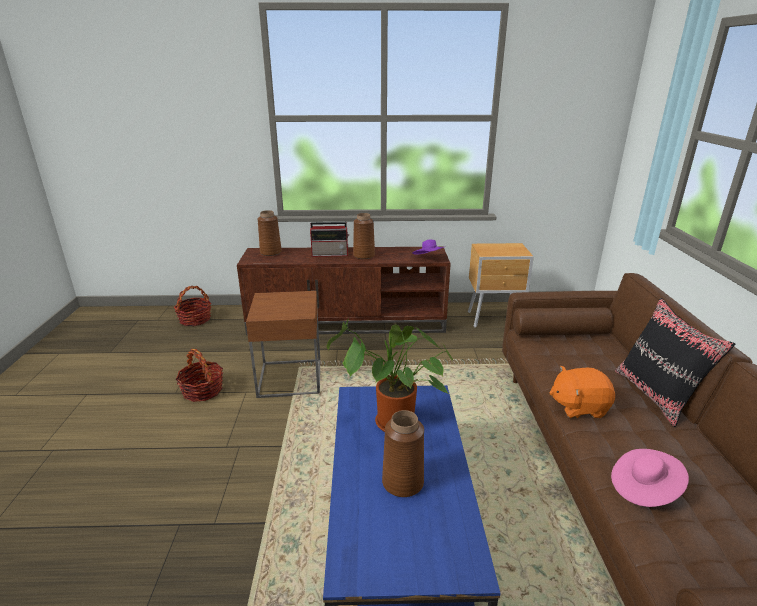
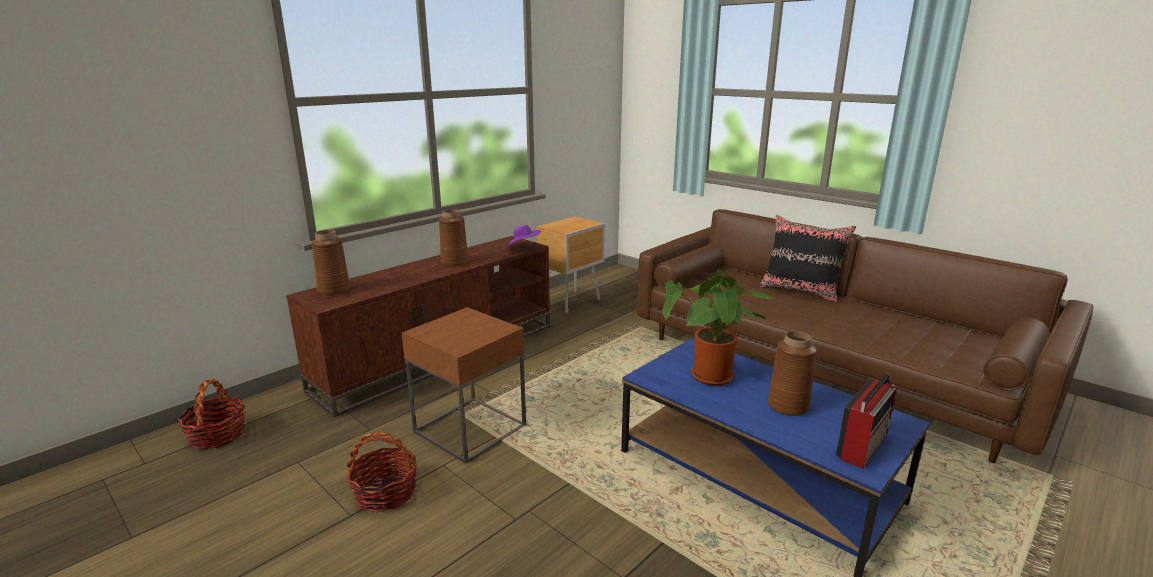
camera: 45 degrees left, 5 degrees down
(331, 254) = (414, 271): radio -> radio (863, 445)
(578, 407) = (781, 314): orange plush toy -> none
(644, 488) = (881, 338): pink hat -> none

